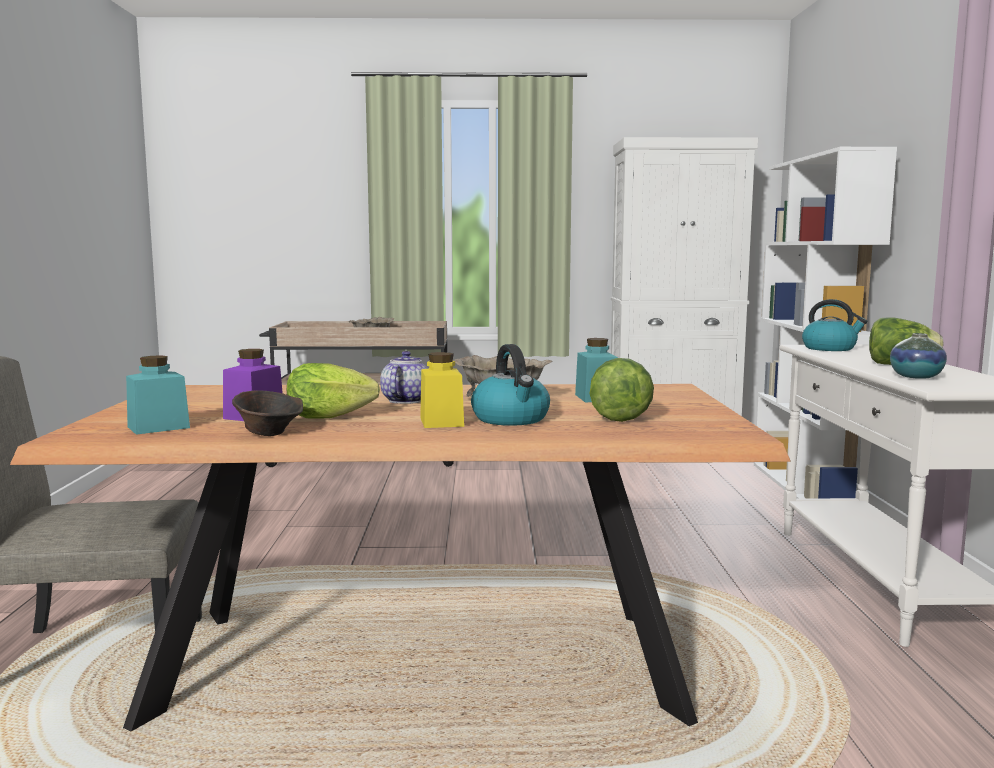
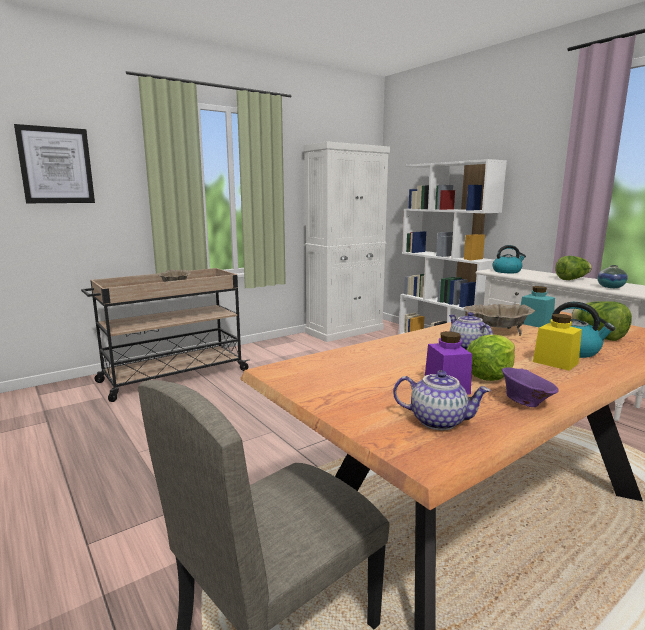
camera: 35 degrees left, 5 degrees up
(158, 427) = (438, 421): turquoise jar -> teapot
(269, 434) = (525, 403): brown bowl -> purple bowl
(274, 188) = (56, 165): none -> picture

